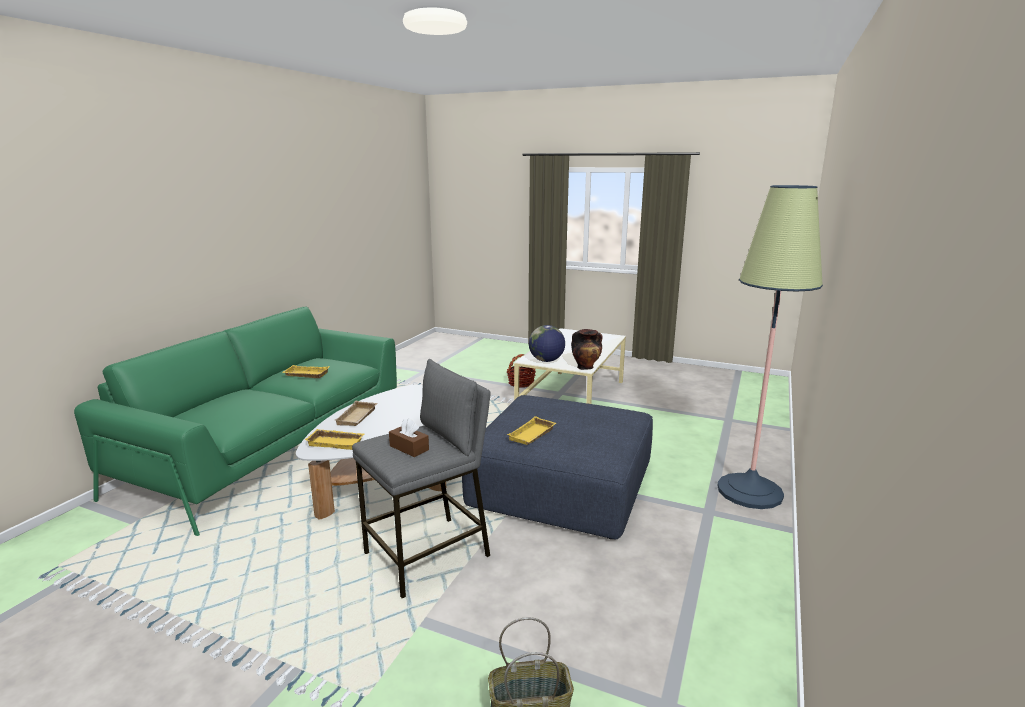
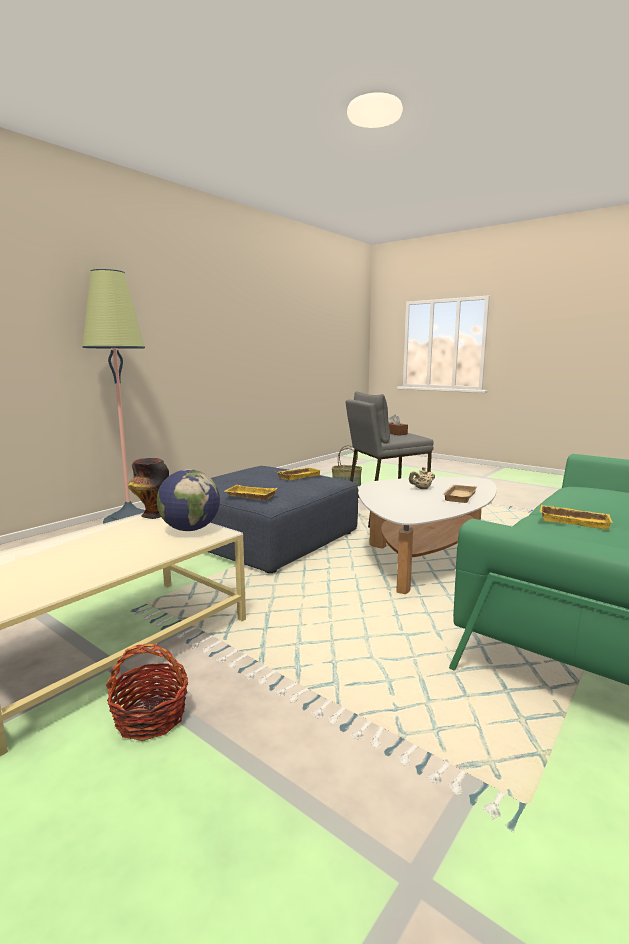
camera: 165 degrees left, 5 degrees down
(337, 442) = (463, 483): yellow tray -> yellow tray (249, 496)
(389, 426) = (421, 488): none -> beige teapot

